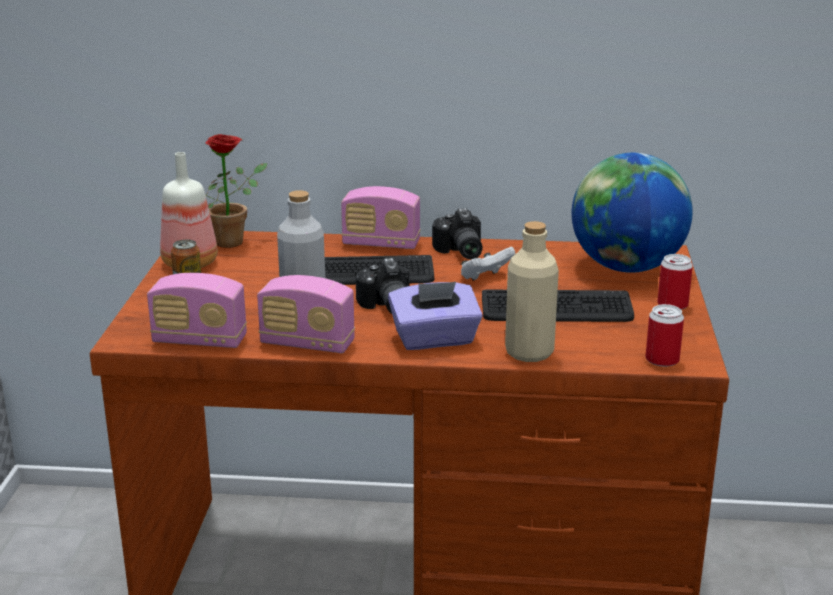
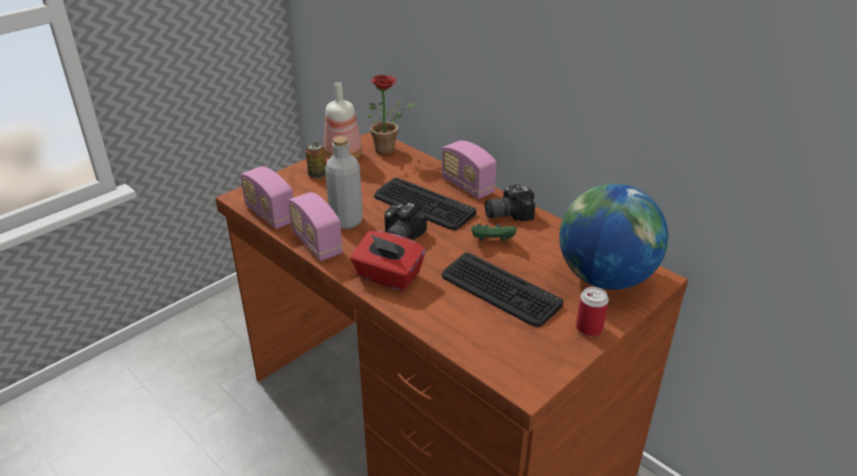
camera: 40 degrees right, 10 degrees up
(435, 339) = (388, 276): purple tissue box -> red tissue box
(459, 252) = (507, 213): camera -> camera turned 45 degrees clockwise
(485, 277) = (492, 242): white game controller -> green game controller
(529, 352) = (428, 317): beige bottle -> none
(662, 360) = (506, 372): can -> none

